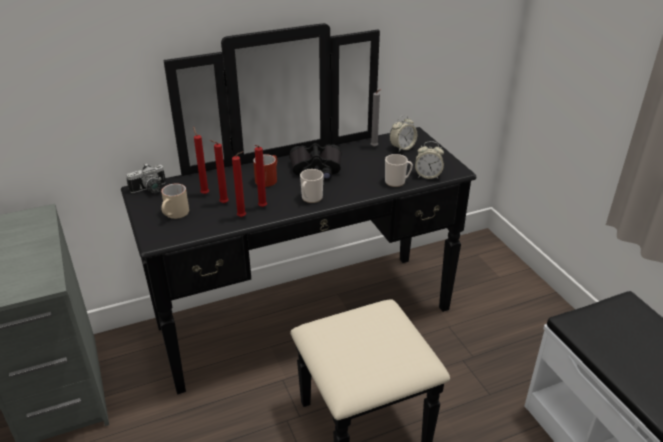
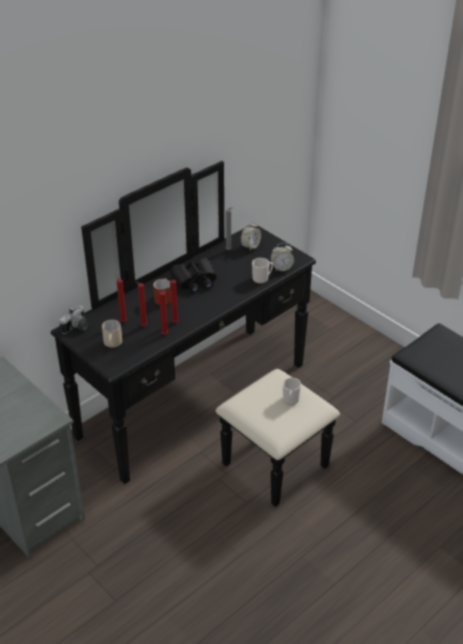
camera: 20 degrees left, 5 degrees up
(310, 198) = (206, 307): mug -> mug (290, 400)

